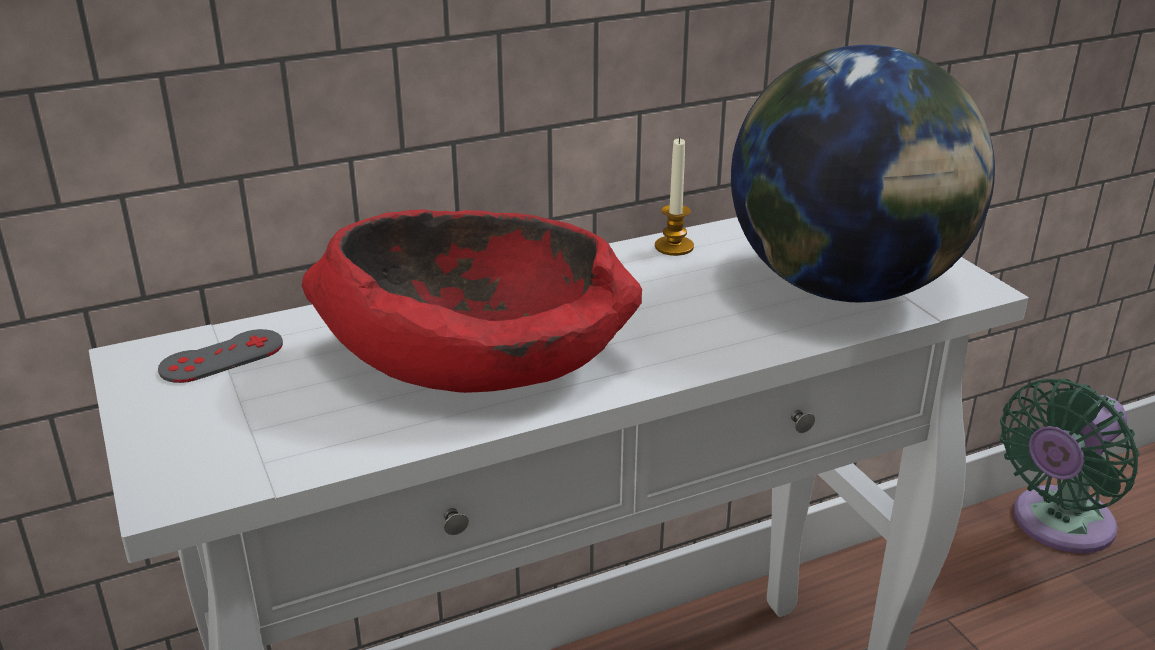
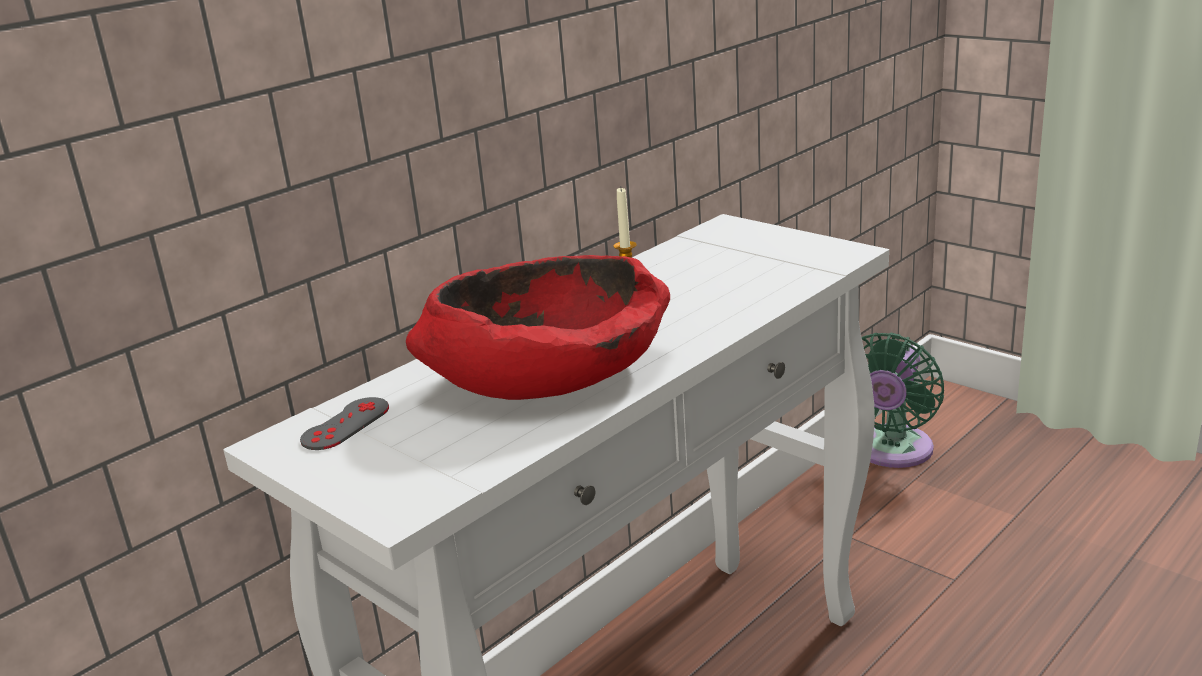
camera: 20 degrees left, 5 degrees down
(846, 287) = (769, 270): globe -> none

